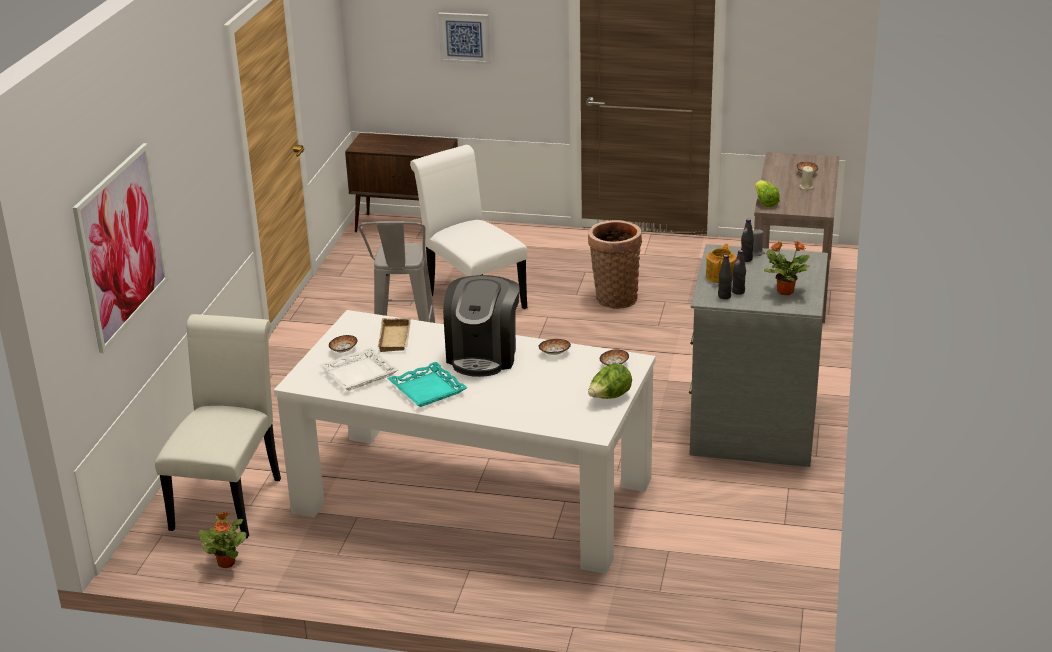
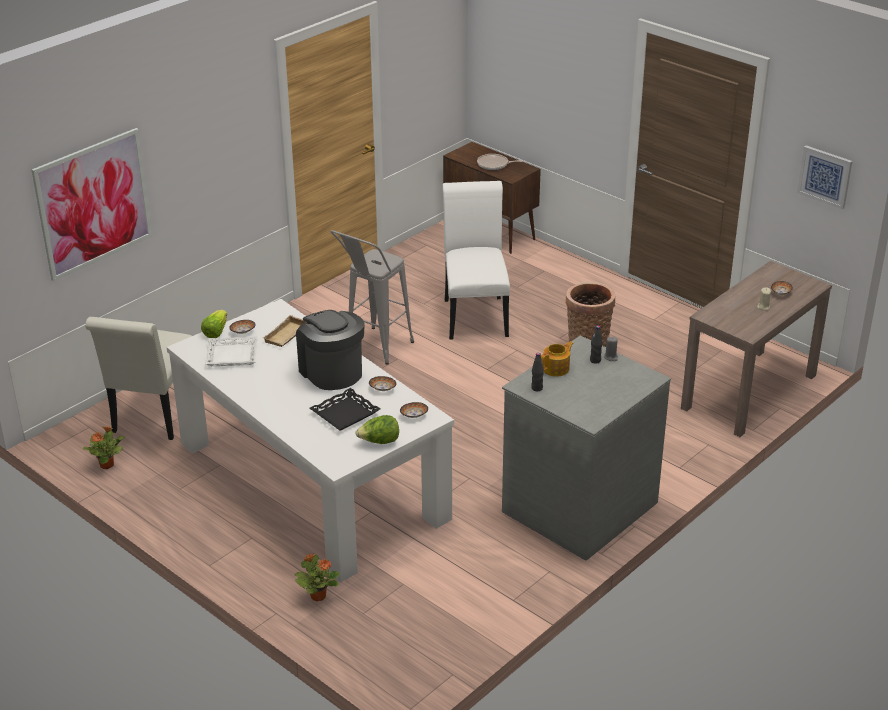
camera: 30 degrees right, 5 degrees up
(230, 499) = (154, 417): white chair -> white chair turned 150 degrees clockwise
(408, 146) = (494, 165): none -> frying pan
(428, 390) = (263, 386): turquoise tray -> none
(464, 37) = (553, 83): picture -> picture (825, 176)
(483, 355) = (331, 371): coffee machine -> coffee machine turned 105 degrees clockwise
(545, 386) = (345, 414): none -> black tray
(738, 291) = (553, 388): black bottle -> none
(765, 202) = (710, 310): lettuce -> lettuce (215, 332)
(784, 291) = (590, 401): potted plant -> potted plant (318, 596)

